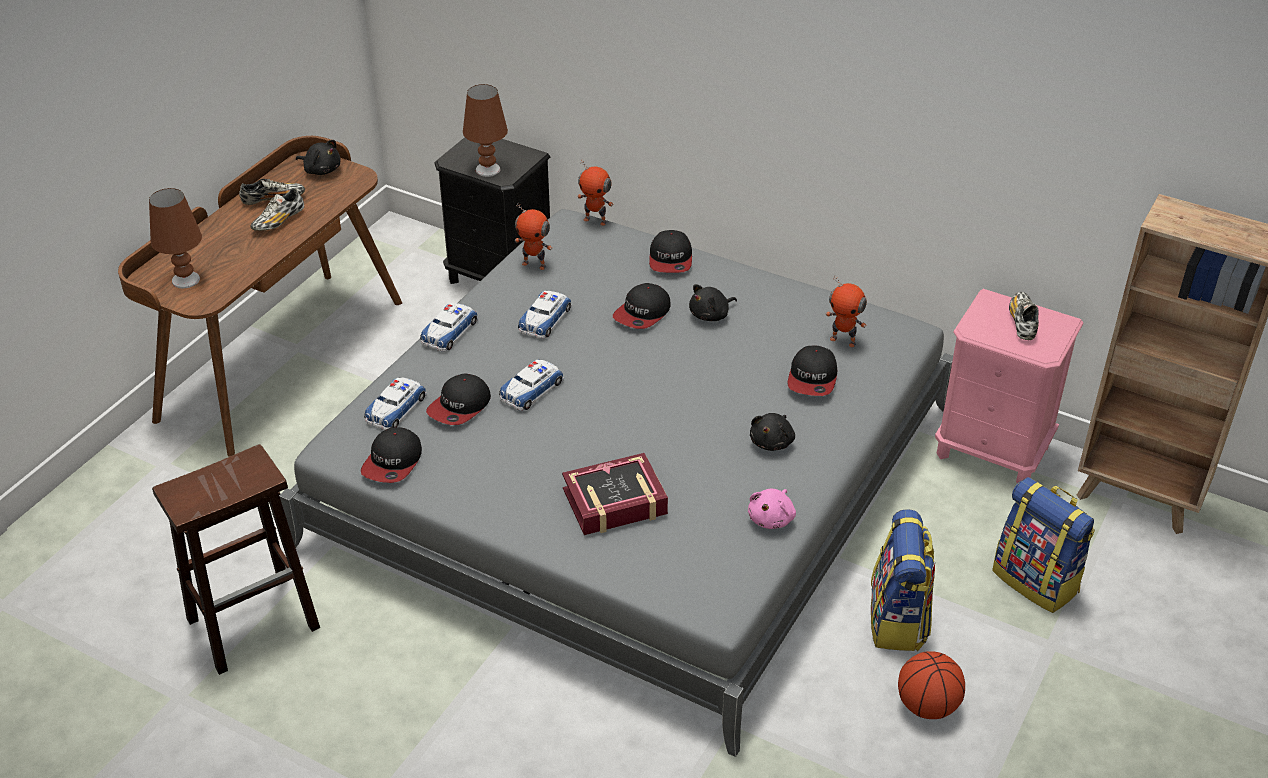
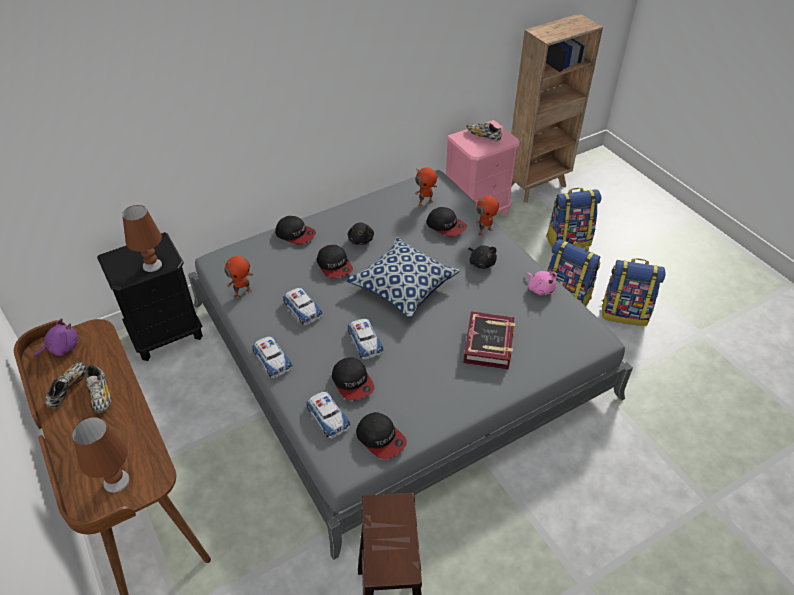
camera: 60 degrees left, 5 degrees up
(321, 170) = (62, 347): black plush toy -> purple plush toy
(595, 220) = (226, 248): toy robot -> toy robot (484, 231)
(656, 385) = (403, 286): none -> pillow
(927, 706) = (625, 313): basketball -> backpack

